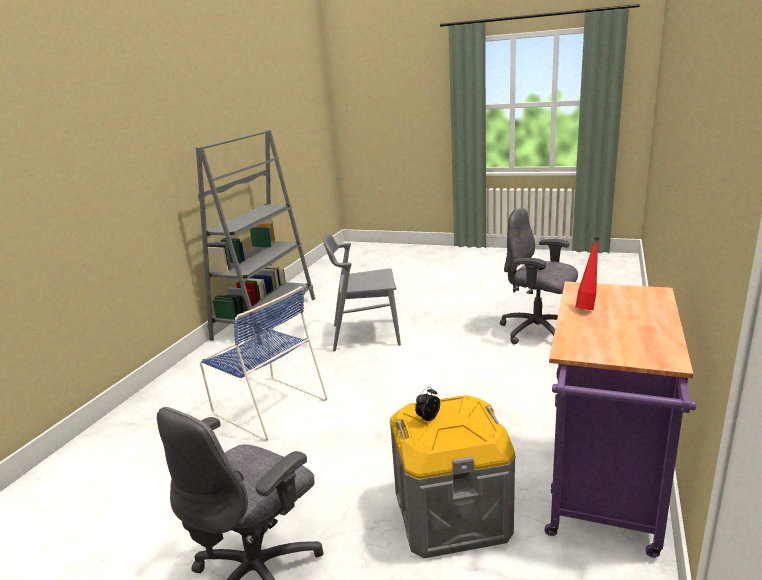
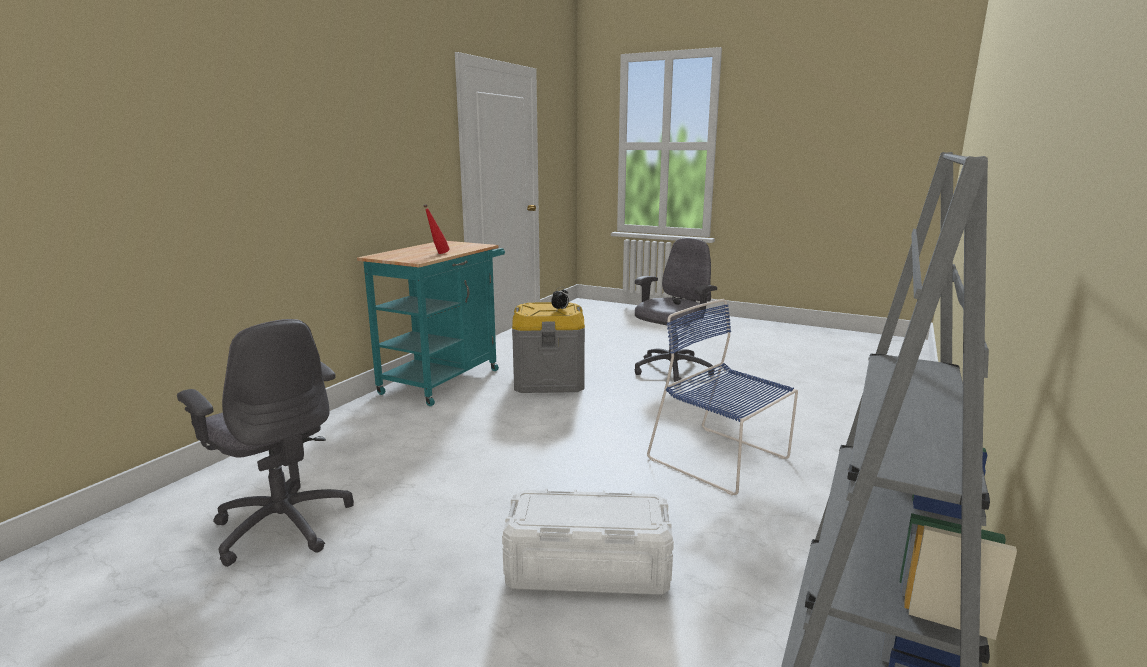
camera: 175 degrees left, 5 degrees down
(365, 335) = (588, 568): grey chair -> white storage box
(603, 498) = (445, 379): purple cart -> turquoise cart

